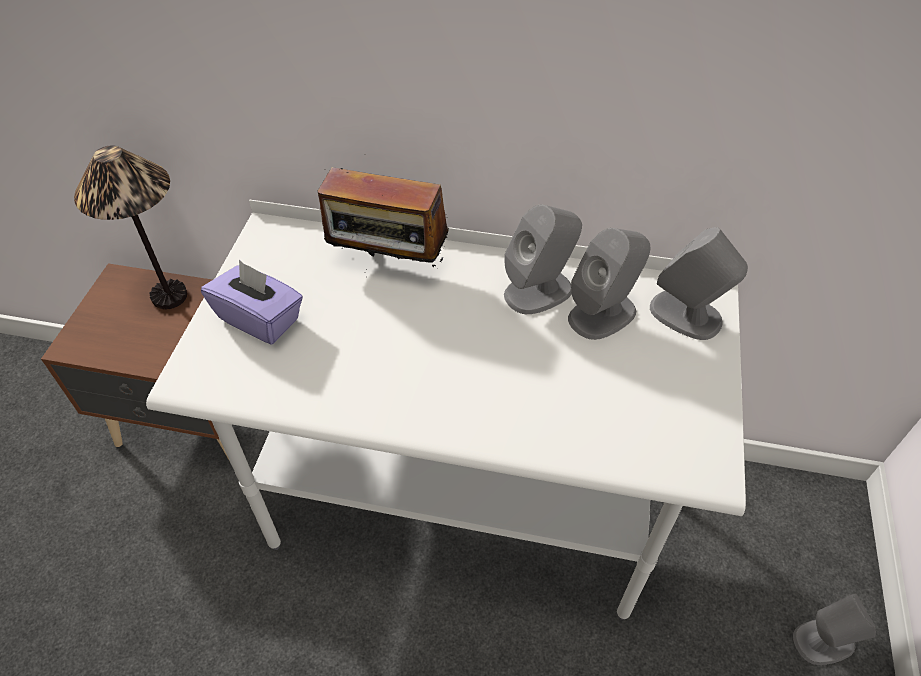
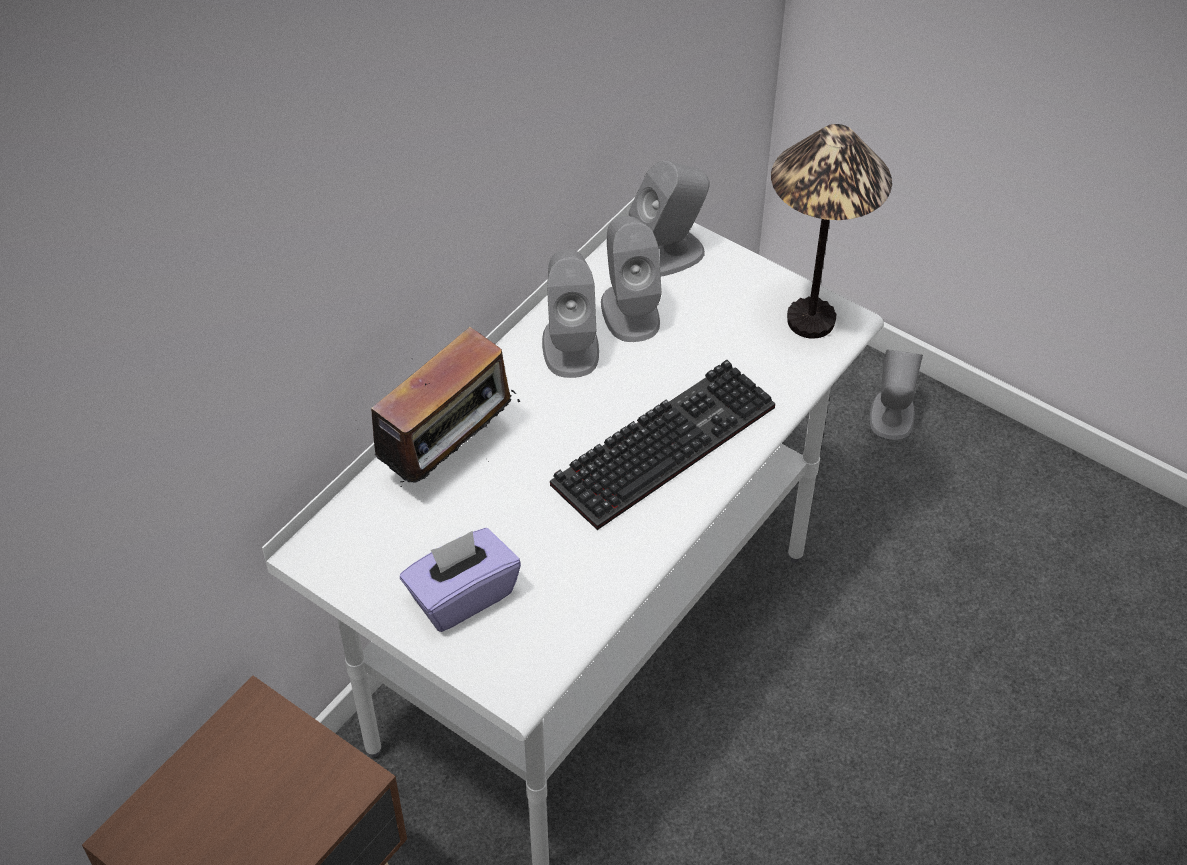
camera: 65 degrees left, 0 degrees up
(169, 296) = (209, 776): table lamp -> table lamp (809, 321)
(476, 386) = (664, 441): none -> keyboard

